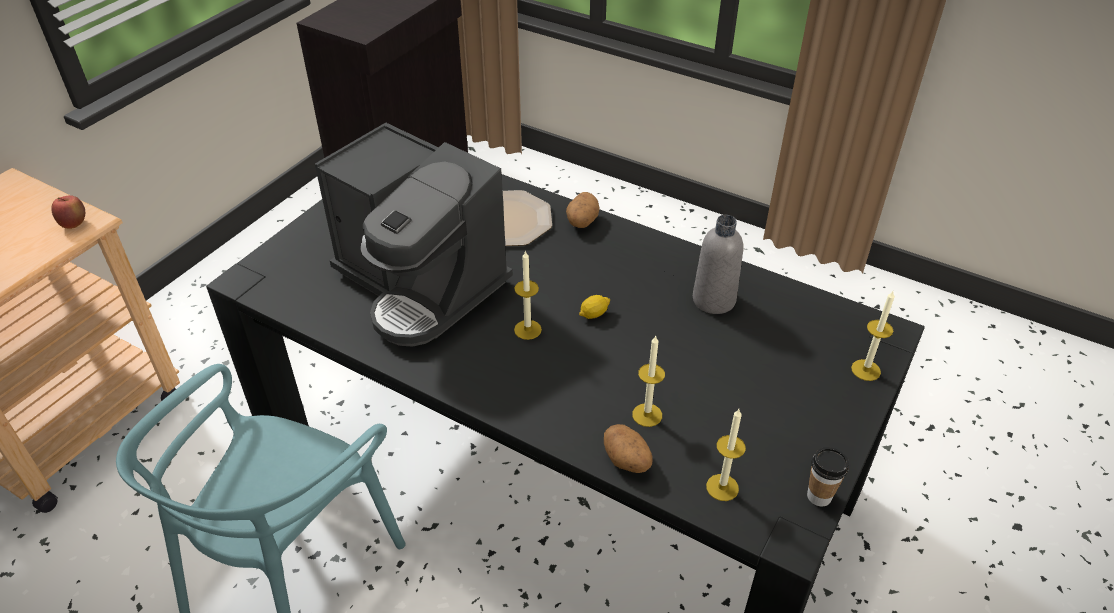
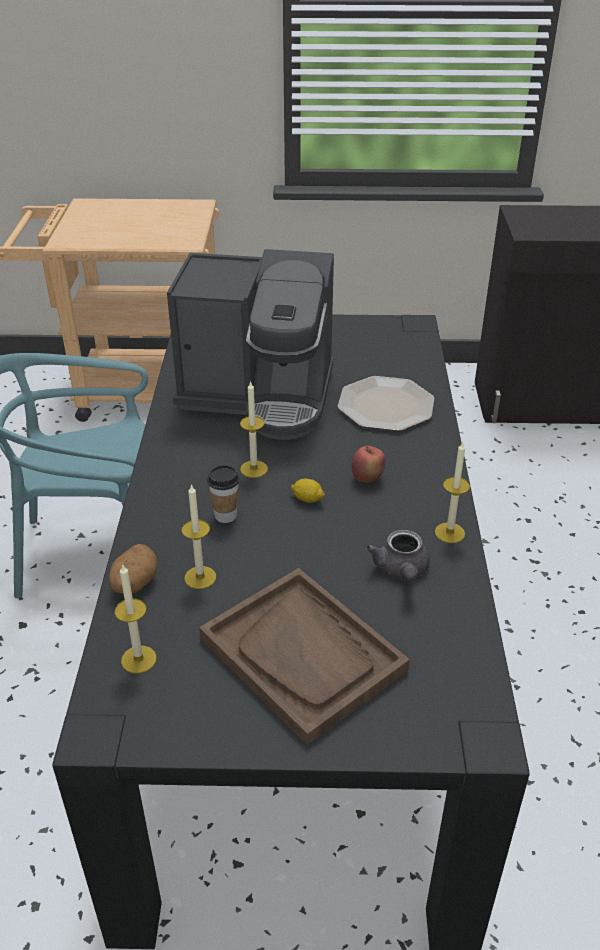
camera: 60 degrees right, 5 degrees down
(74, 224) = (180, 240): apple -> apple (367, 478)
(421, 285) = (260, 396): coffee machine -> coffee machine turned 90 degrees counterclockwise
(581, 222) = (430, 446): potato -> none
(714, 300) = (401, 571): grey bottle -> grey teapot
(769, 387) = (303, 654): none -> brown tray
(819, 496) = (169, 740): cup -> cup (225, 515)
(865, 370) = (396, 732): candle -> candle (449, 533)

